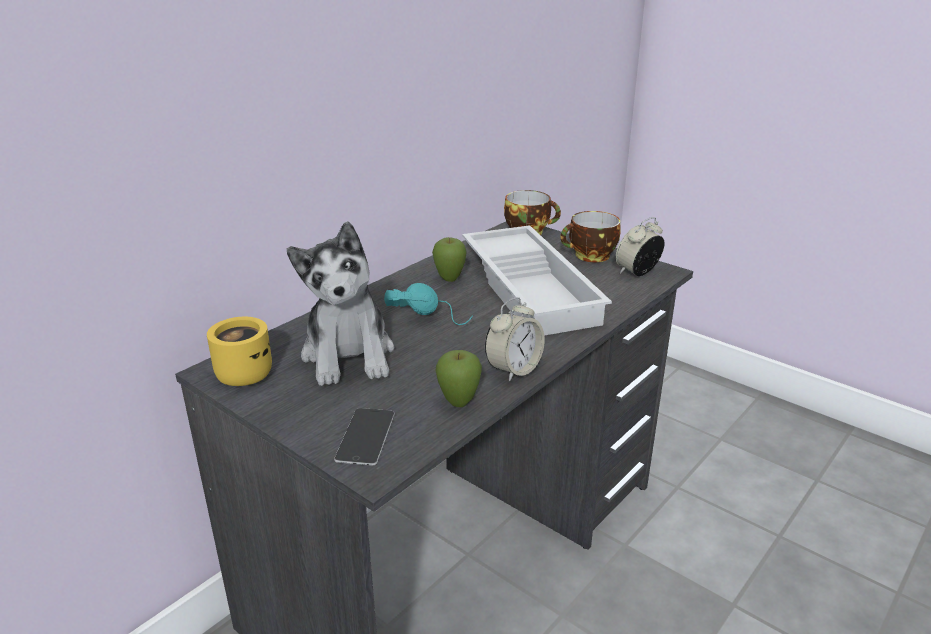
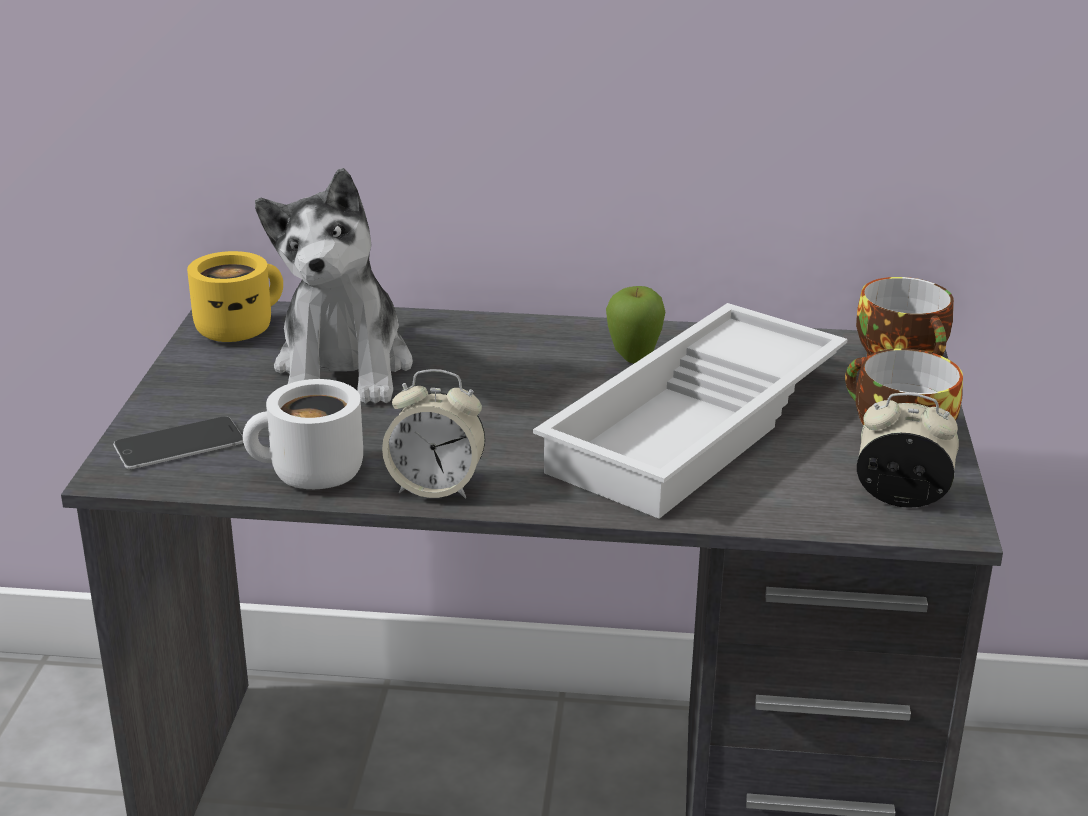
camera: 55 degrees right, 0 degrees up
(349, 355) = (344, 369): plush toy -> plush toy turned 45 degrees counterclockwise
(429, 315) = (509, 382): turquoise headphones -> none
(458, 403) = (309, 476): apple -> white mug

